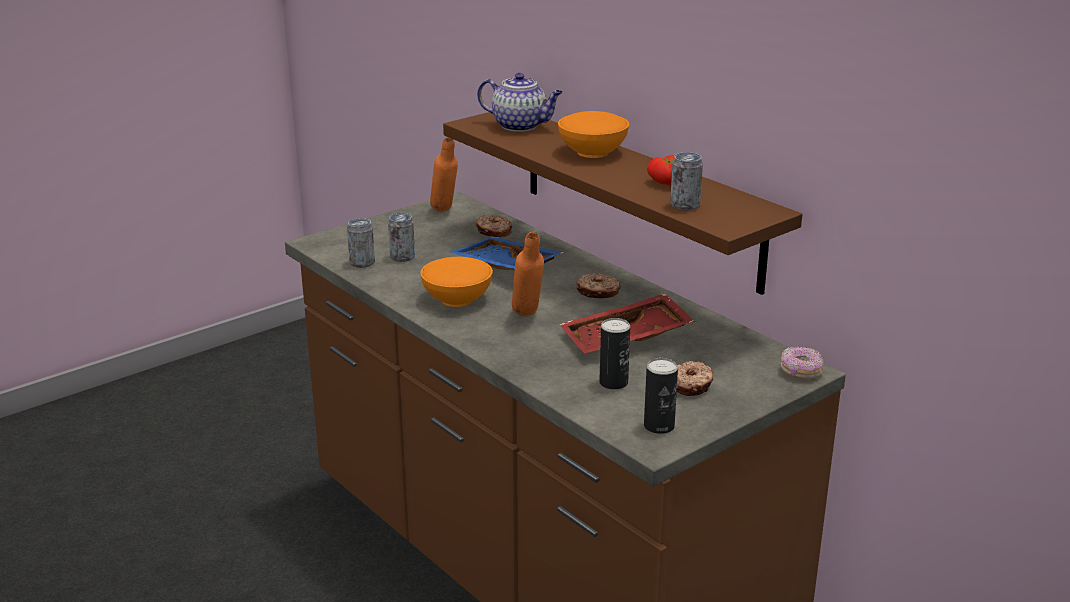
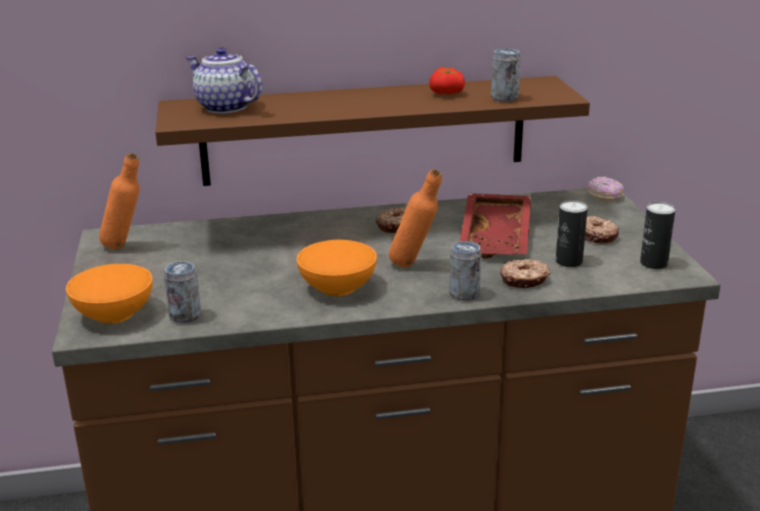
camera: 60 degrees left, 0 degrees up
(402, 257) = (202, 292): can -> can (464, 294)
(494, 232) = (209, 236): donut -> donut (524, 280)
(503, 267) = (296, 251): blue tray -> none
(521, 126) = (224, 107): teapot -> teapot turned 105 degrees counterclockwise
(593, 152) = (338, 99): orange bowl -> orange bowl (113, 313)

